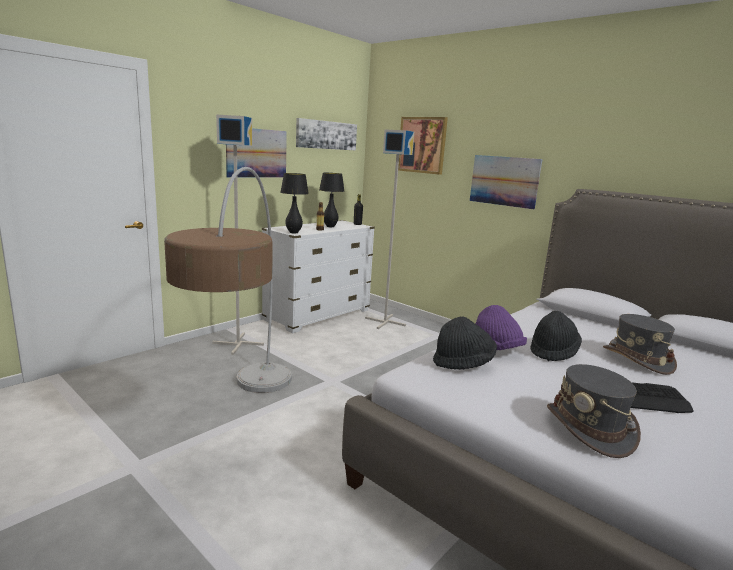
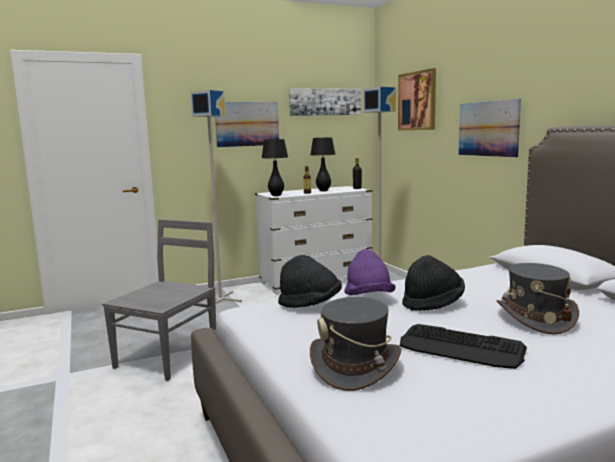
camera: 25 degrees right, 5 degrees down
(244, 420) = (169, 356): floor lamp -> grey chair

